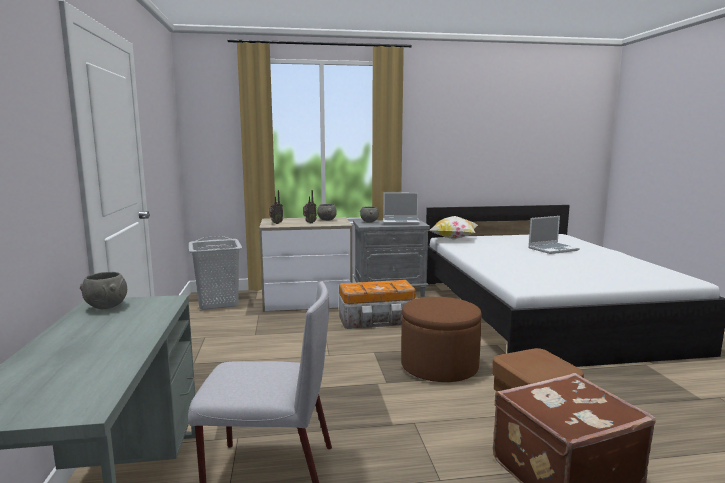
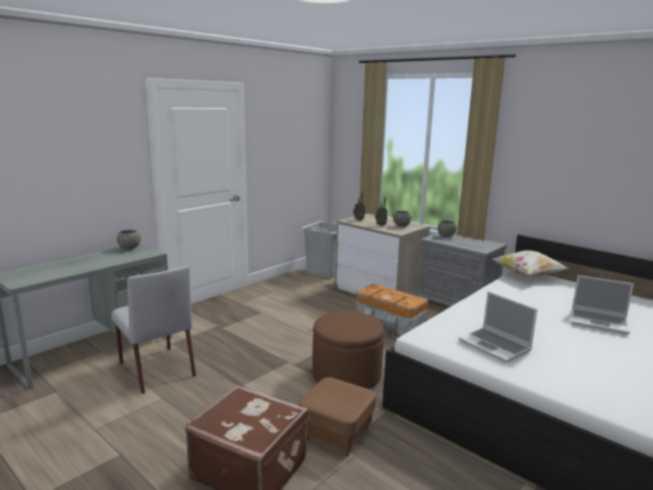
camera: 50 degrees right, 5 degrees up
(401, 222) = (473, 243): laptop -> laptop (495, 346)

